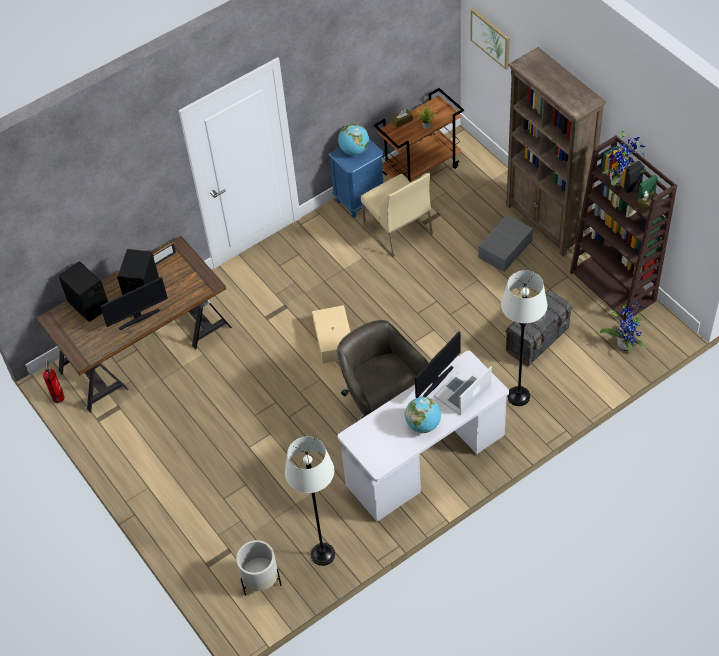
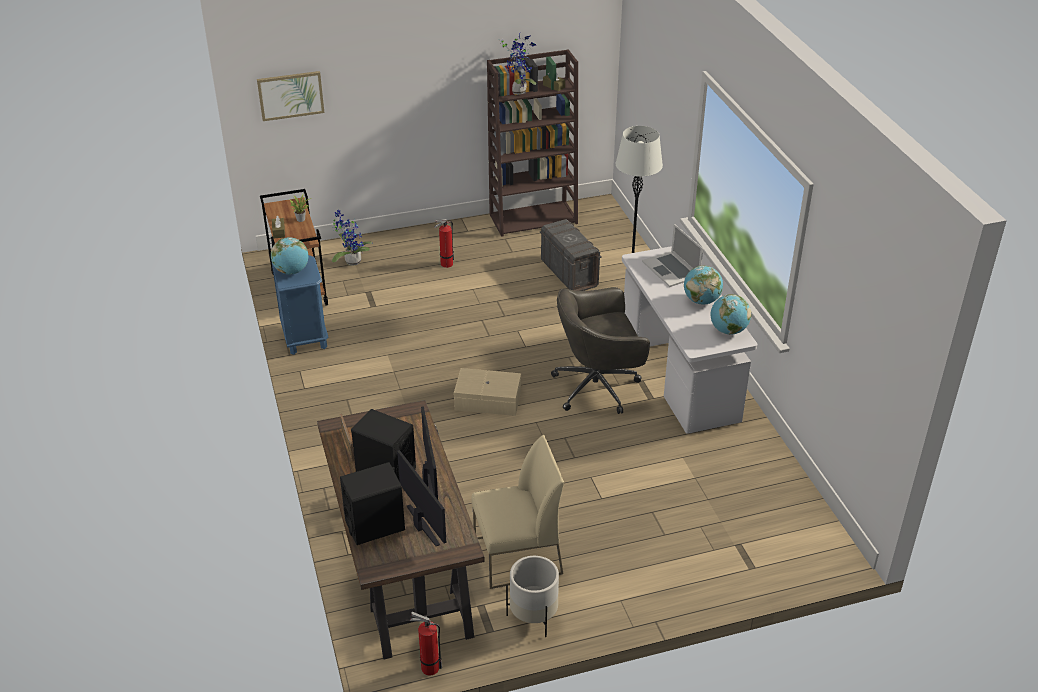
camera: 75 degrees left, 15 degrees down
(261, 581) = (787, 527): white planter -> white planter (533, 617)
(323, 554) = (768, 471): white floor lamp -> none
(387, 454) = (728, 330): none -> globe
(397, 229) = (367, 323): beige chair -> beige chair (517, 556)
(436, 381) = (651, 281): monitor -> monitor (421, 526)
(504, 249) = (445, 264): grey storage box -> fire extinguisher
(547, 223) = (431, 233): brown bookcase -> none
(625, 343) = (602, 229): potted plant -> potted plant (351, 261)

